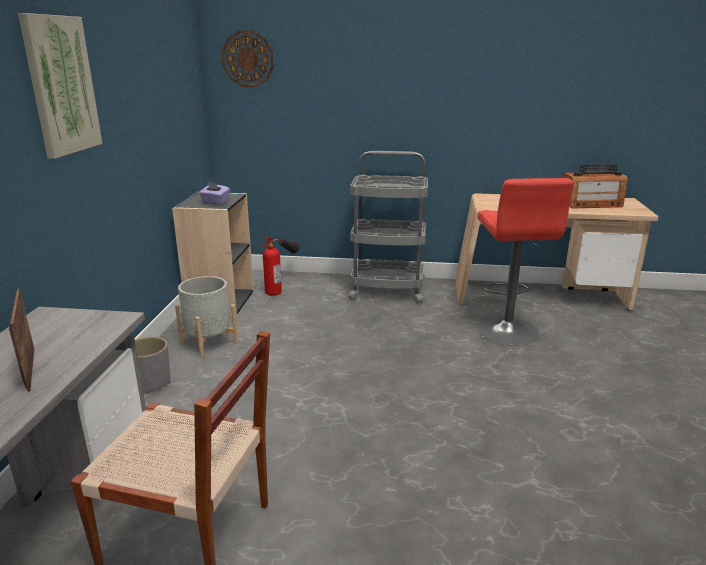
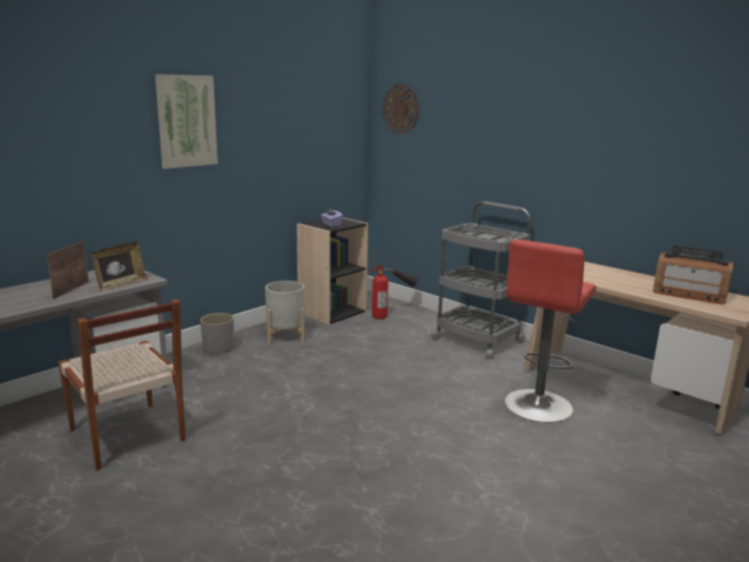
camera: 35 degrees right, 5 degrees down
(94, 338) = (120, 285): none -> picture frame

